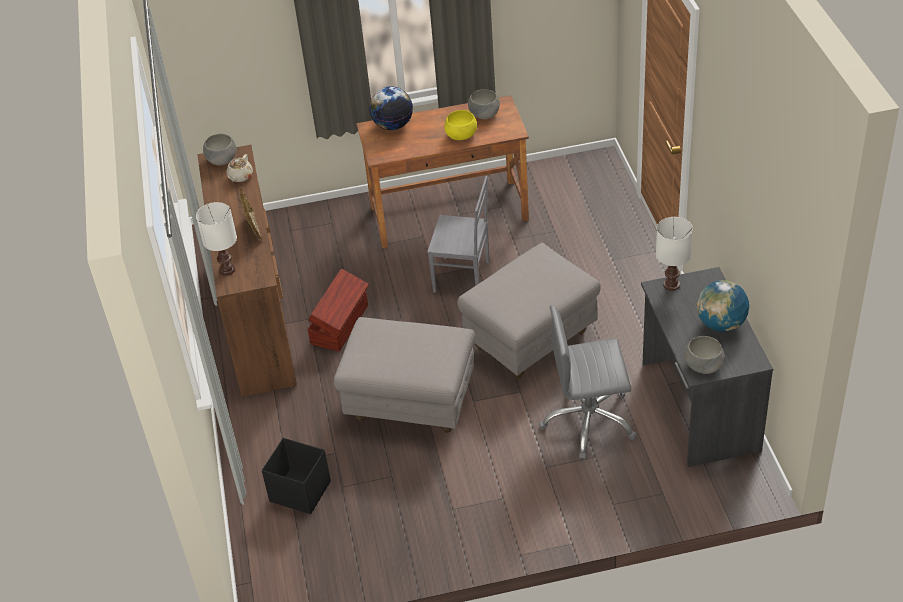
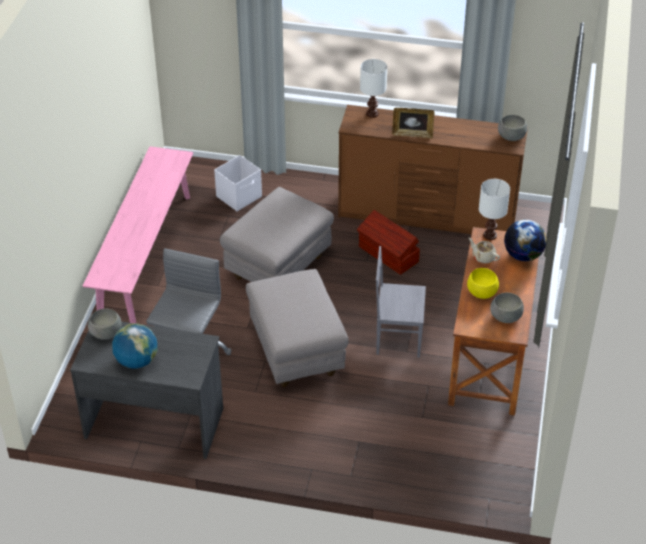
camera: 110 degrees right, 0 degrees up
(240, 177) = (481, 141): beige teapot -> beige teapot (483, 257)
(299, 491) = (239, 196): black storage box -> white storage box
(458, 535) = (145, 255): none -> pink bench
(462, 277) = (398, 337): grey chair -> grey chair turned 60 degrees clockwise
(670, 284) = (202, 351): white table lamp -> white table lamp (490, 235)

